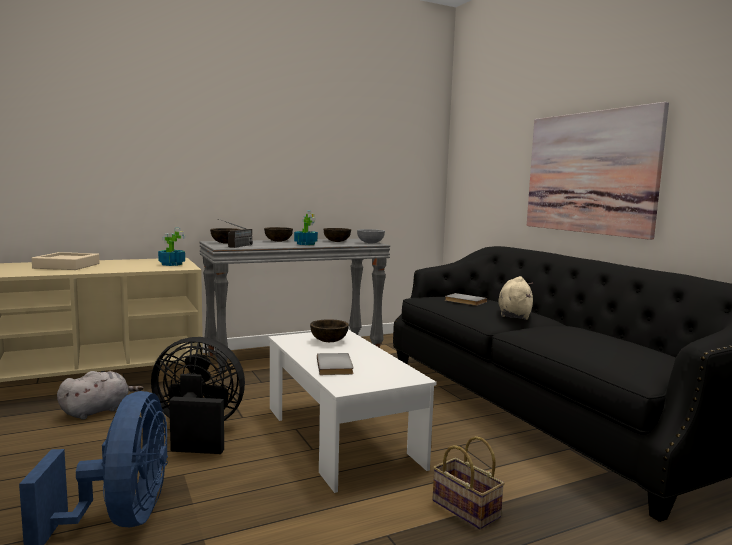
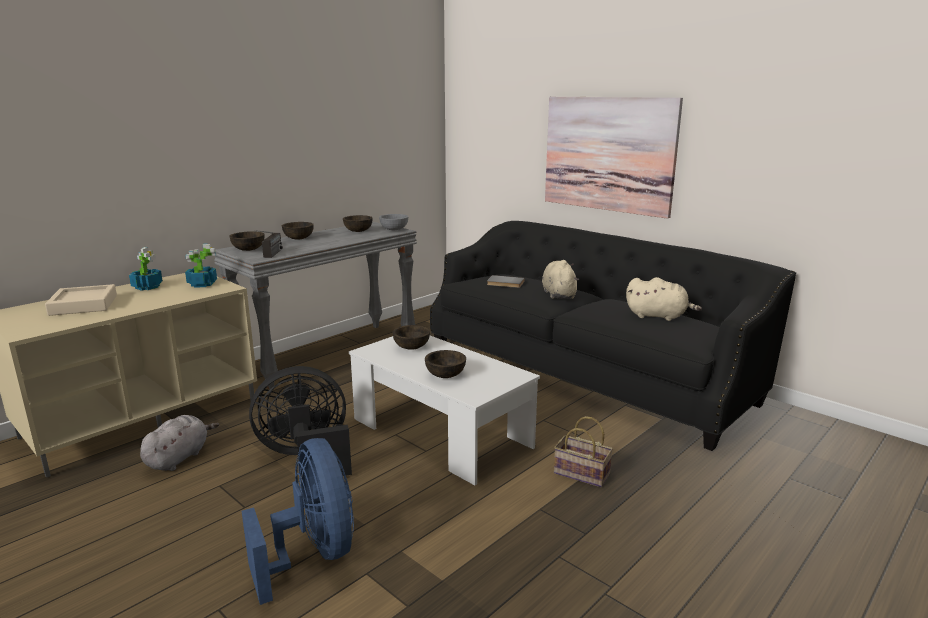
camera: 20 degrees left, 10 degrees up
(306, 244) = (334, 240): potted plant -> potted plant (147, 287)
(336, 366) = (445, 375): grey book -> brown bowl
(616, 344) = (658, 316): none -> beige plush toy

